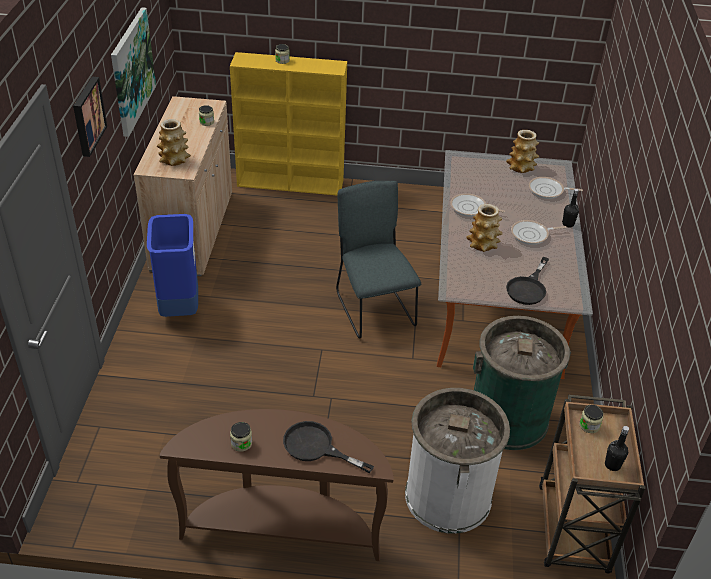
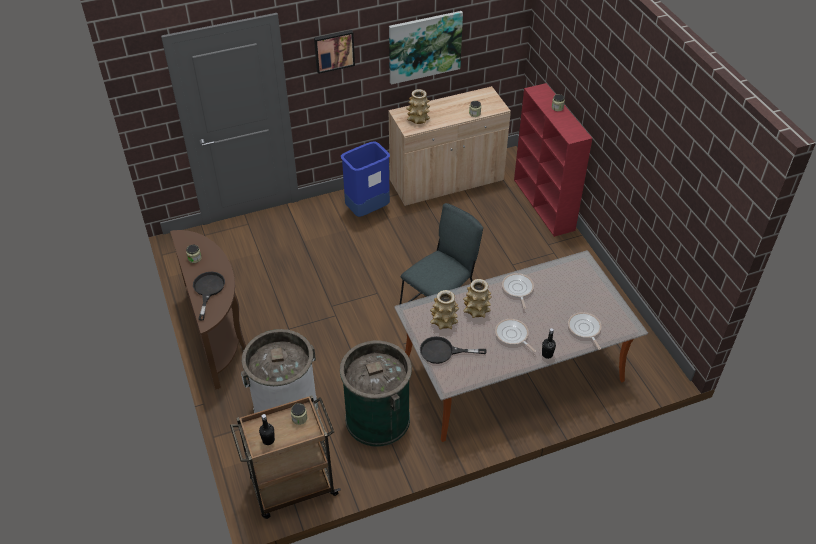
camera: 65 degrees right, 5 degrees up
(291, 183) = (544, 205): yellow bookcase -> red bookcase
(521, 167) = (604, 303): vase -> vase (444, 321)

